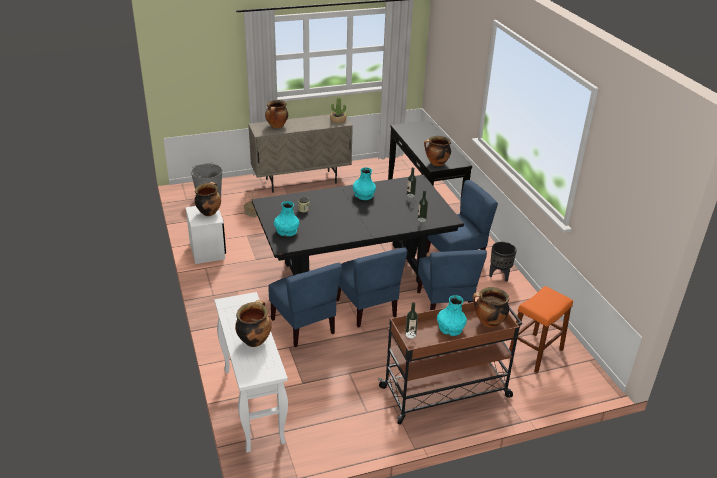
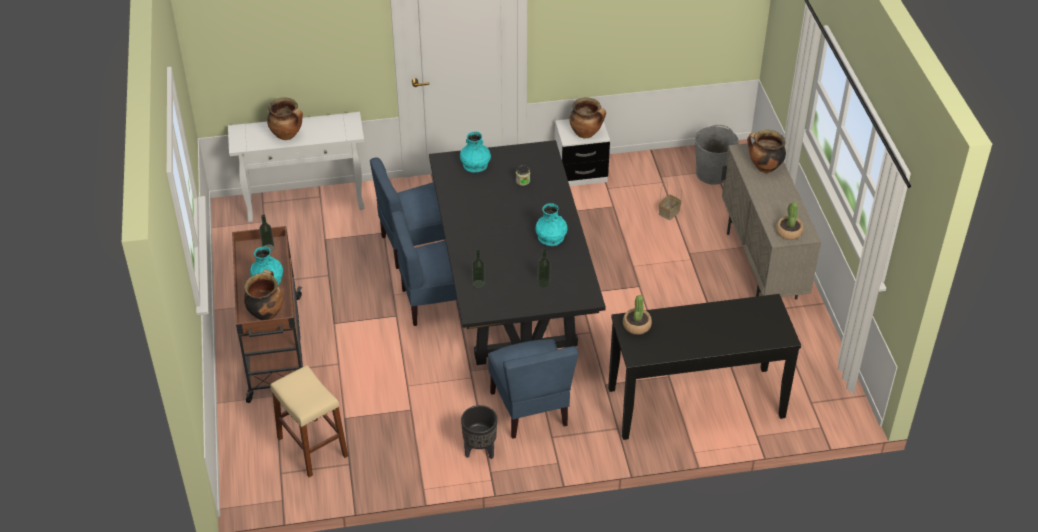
camera: 100 degrees right, 10 degrees up
(436, 163) = (636, 325): cooking pot -> potted plant
(445, 305) = (427, 377): blue chair -> none
(535, 352) = (312, 447): orange stool -> beige stool

